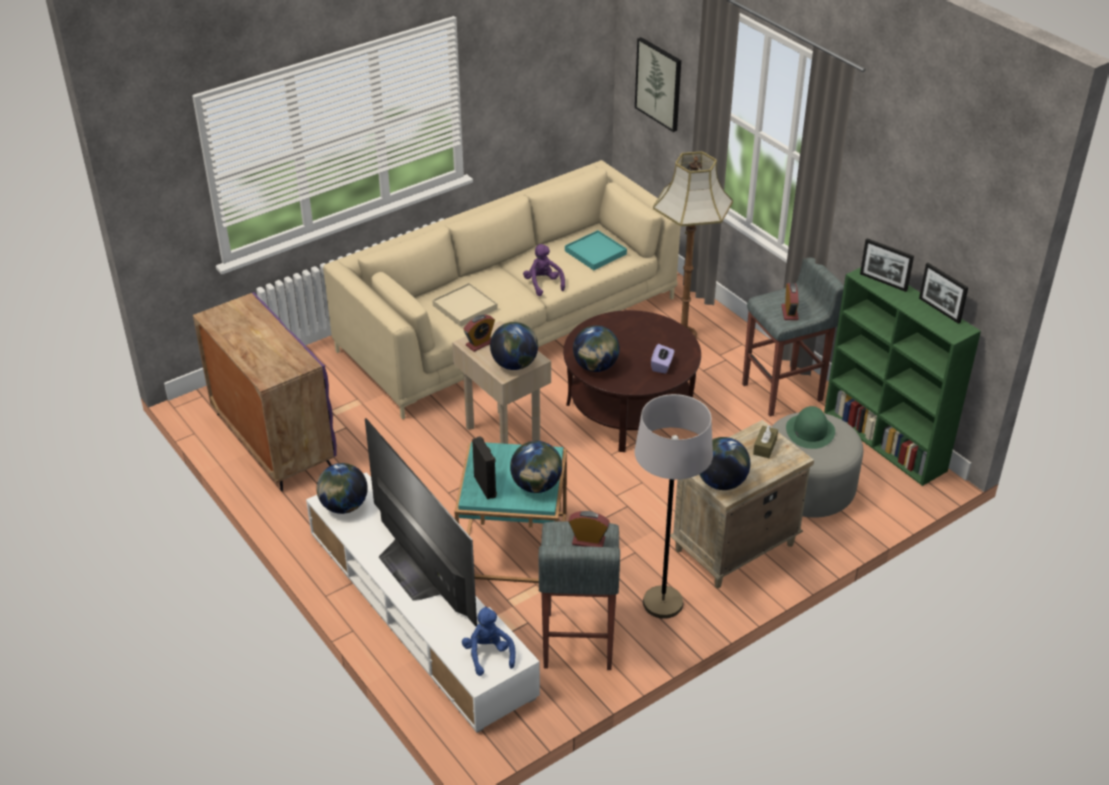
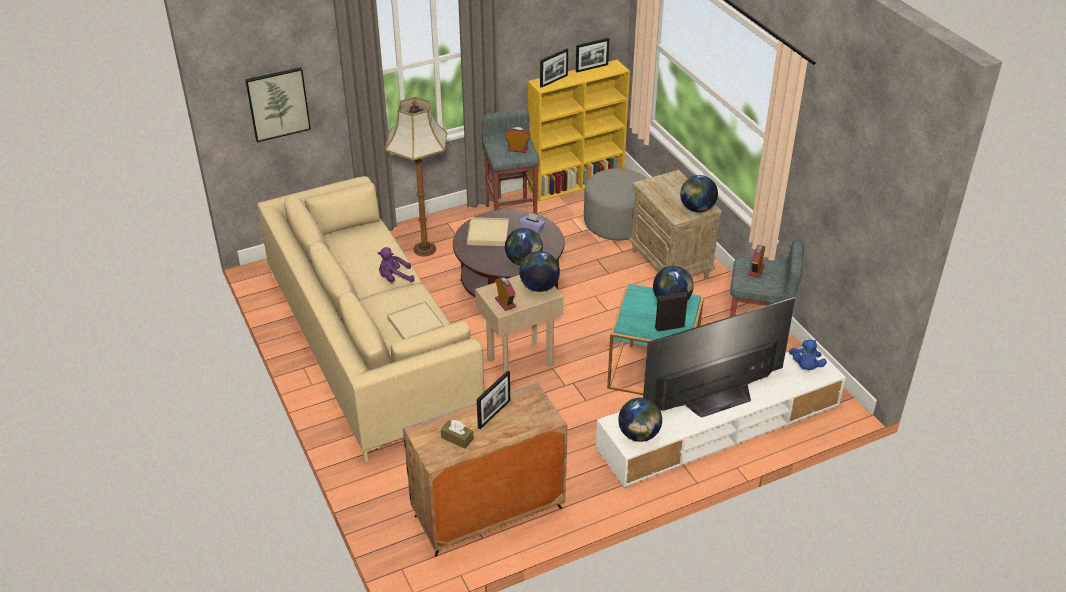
camera: 80 degrees left, 0 degrees up
(273, 342) = (494, 414): none -> picture frame
(273, 440) = (487, 512): purple cabinet -> grey cabinet
(488, 654) = (805, 366): blue plush toy -> blue plush toy turned 75 degrees counterclockwise
(595, 252) = (364, 242): turquoise tray -> none
(641, 334) = (488, 234): none -> beige tray
(663, 603) = (720, 304): grey floor lamp -> none
(765, 447) = (662, 185): brown tissue box -> brown tissue box (457, 438)
(810, 431) = (611, 184): green hat -> none
(885, 442) = (577, 183): green bookcase -> yellow bookcase

